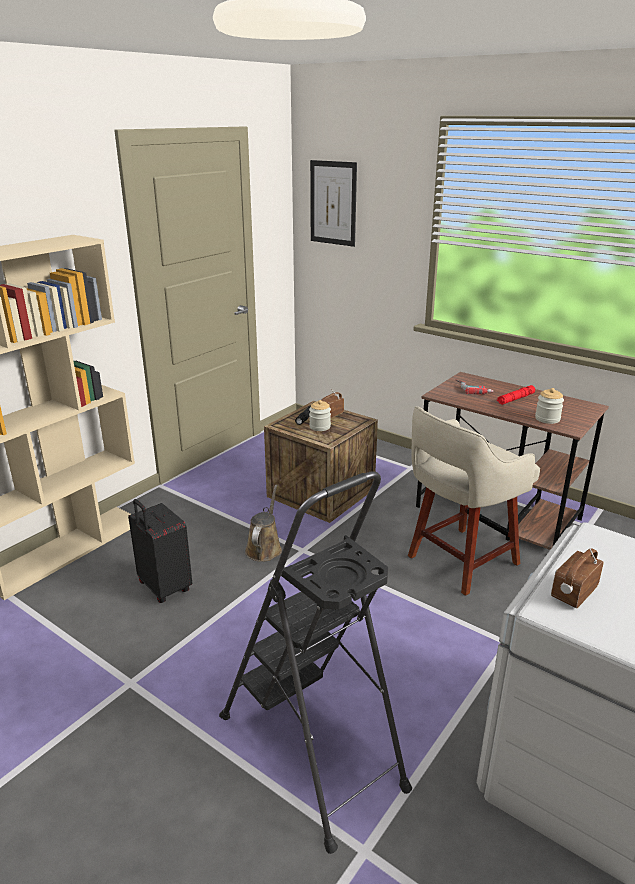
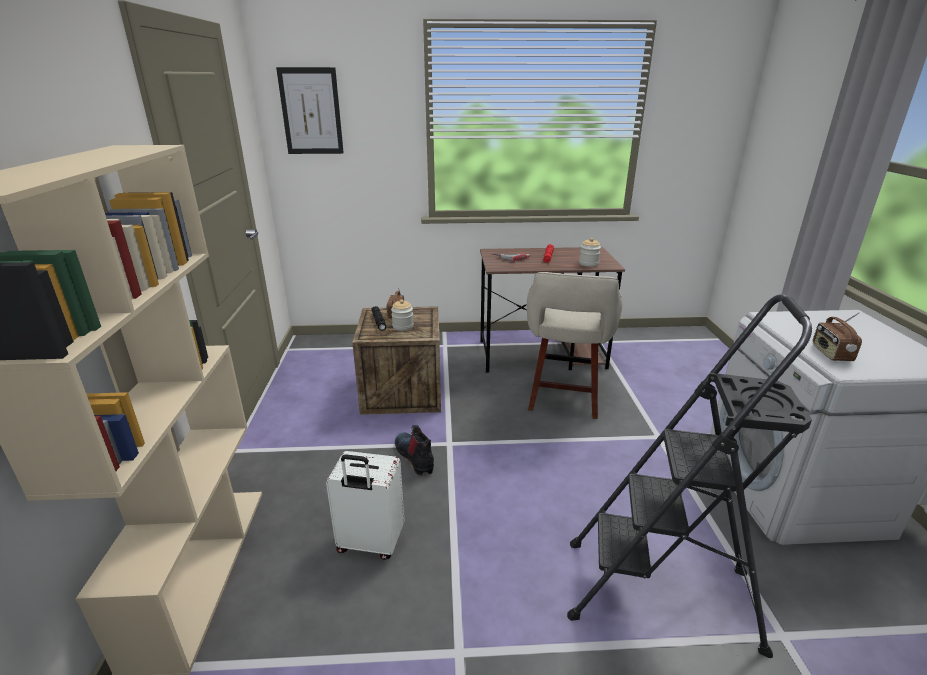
camera: 40 degrees left, 0 degrees up
(163, 588) = (370, 543): black suitcase -> white suitcase
(264, 548) = (415, 457): brown watering can -> boot

